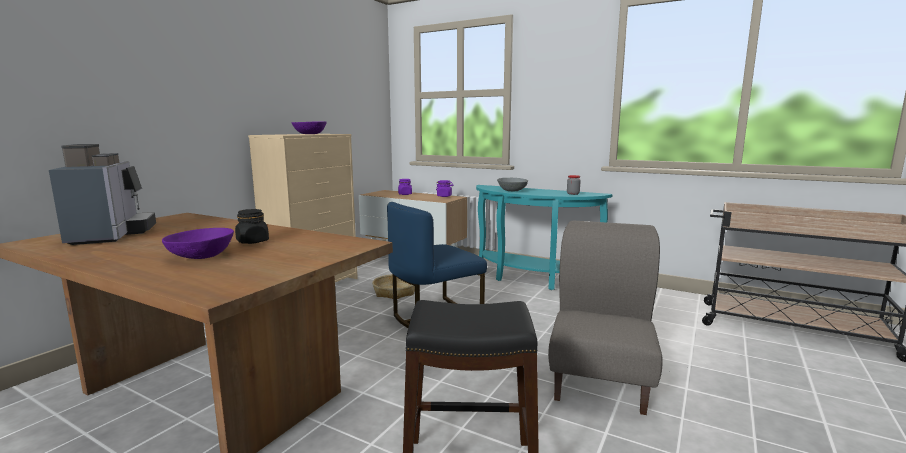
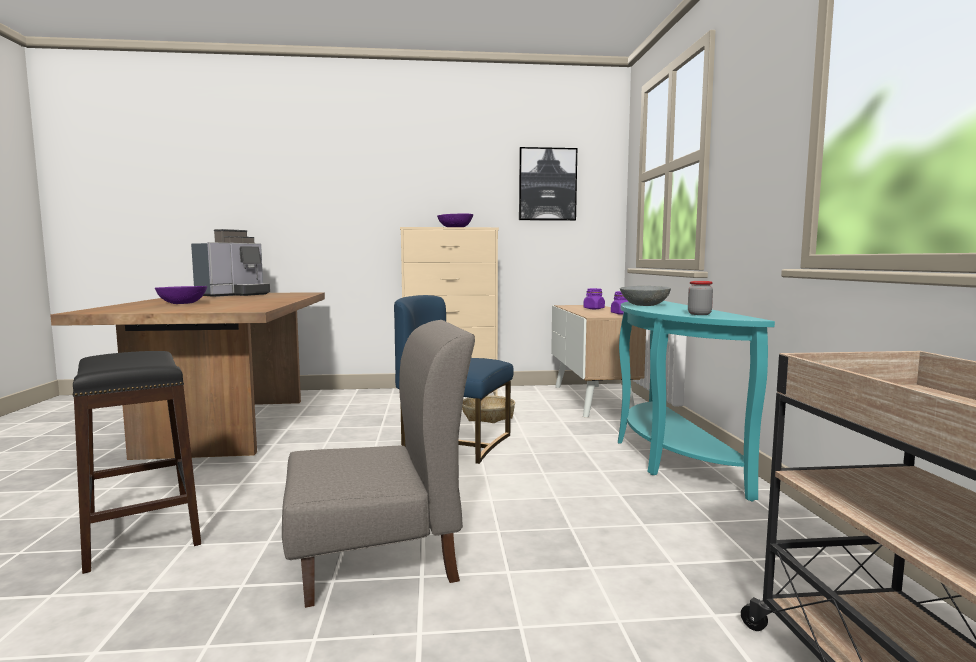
camera: 55 degrees right, 5 degrees down
(253, 241) = (235, 302): black jar -> none
(348, 94) = (547, 184): none -> picture

